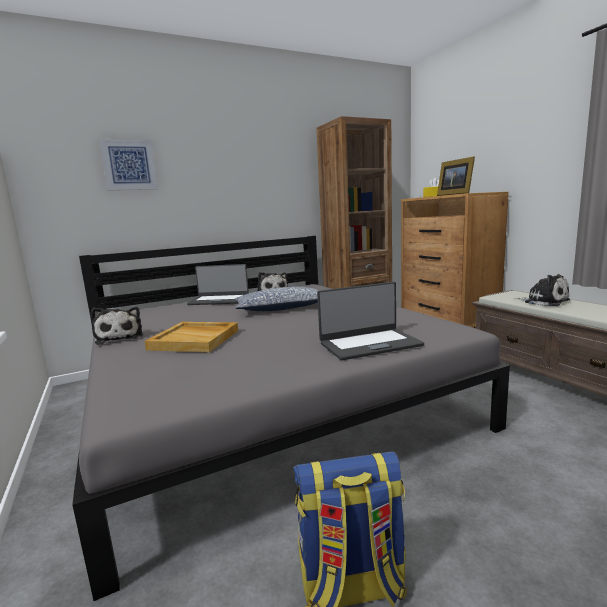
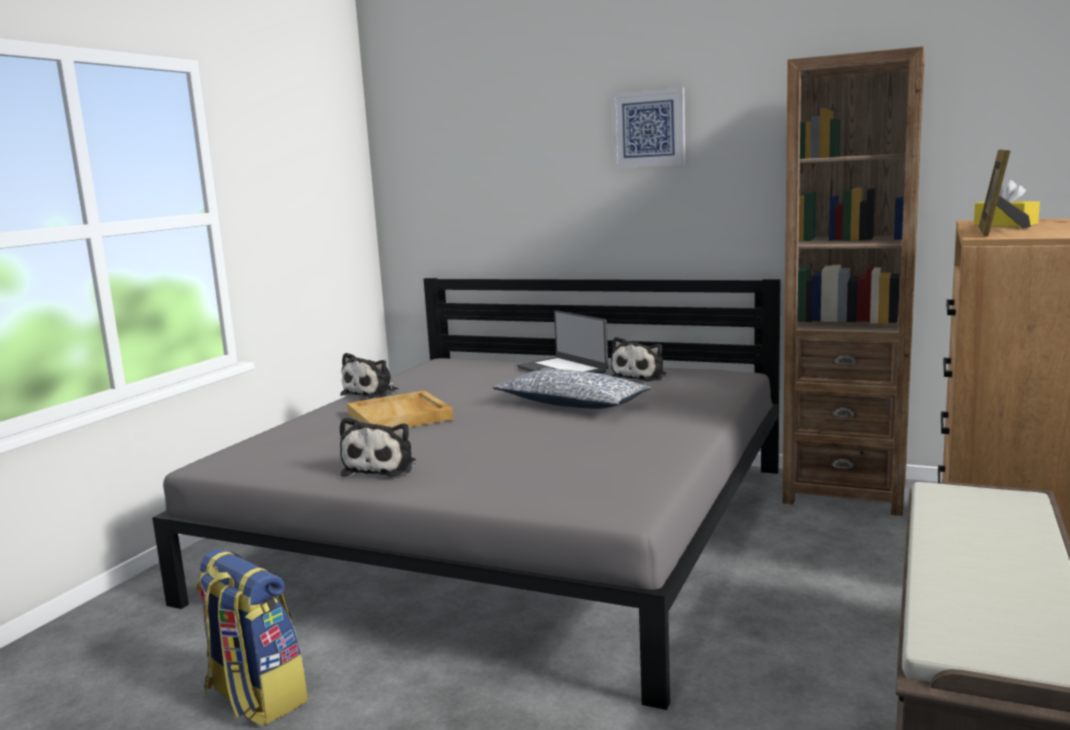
camera: 50 degrees right, 0 degrees up
(129, 165) = (491, 157): picture -> picture (648, 128)
(369, 344) = (483, 481): laptop -> none
(544, 301) = (981, 531): plush toy -> plush toy (382, 467)

